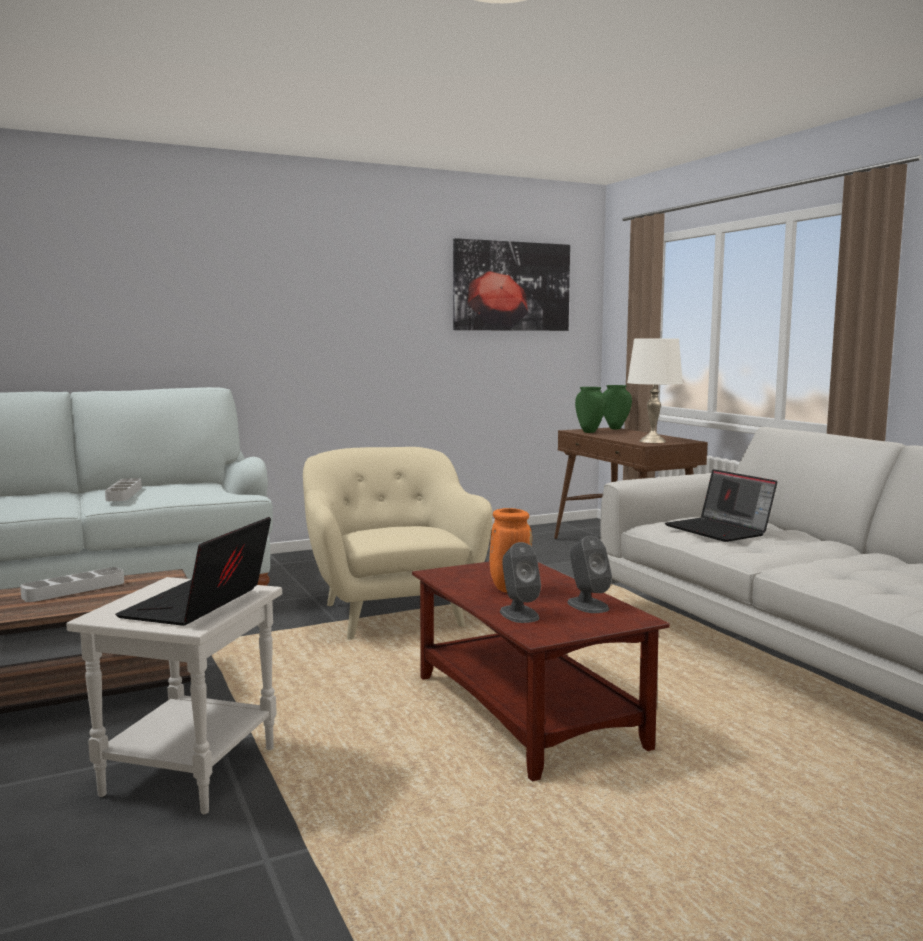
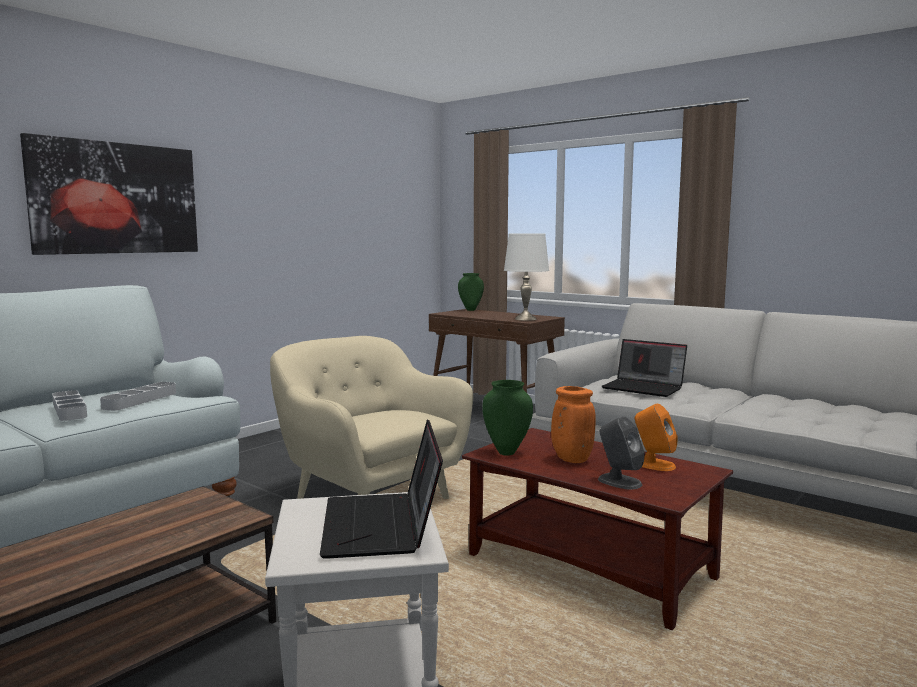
camera: 25 degrees left, 0 degrees up
(74, 589) = (107, 531): grey tray -> grey tray (140, 400)
(511, 286) = (375, 187): picture -> picture (116, 198)
(587, 605) = (653, 464): grey speaker -> orange speaker
(589, 432) = (458, 314): green vase -> green vase (506, 452)

